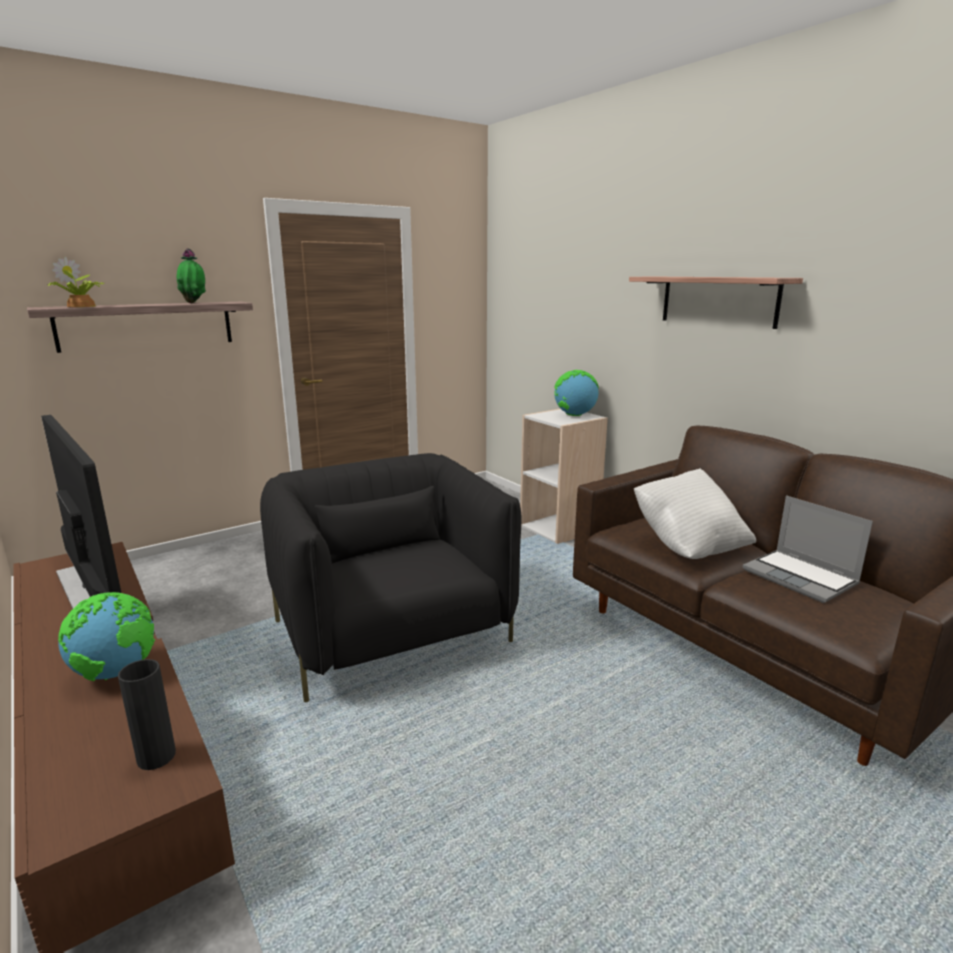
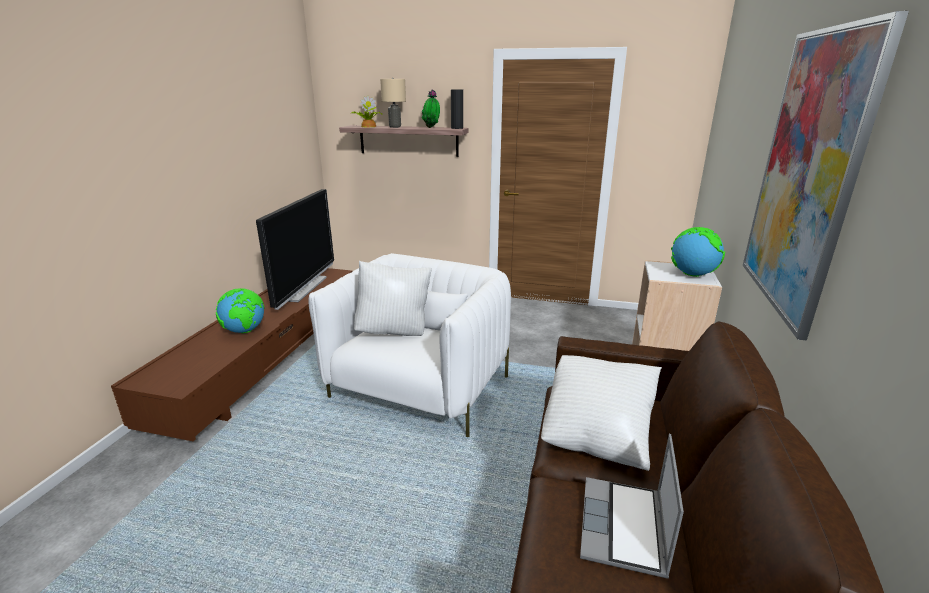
camera: 50 degrees right, 5 degrees up
(133, 305) = (395, 127): none -> beige table lamp
(156, 757) = (193, 373): black vase -> black vase (457, 128)
(374, 563) = (394, 332): none -> white pillow
(392, 633) = (419, 388): black armchair -> white armchair
(718, 301) = (805, 175): shelf -> picture

